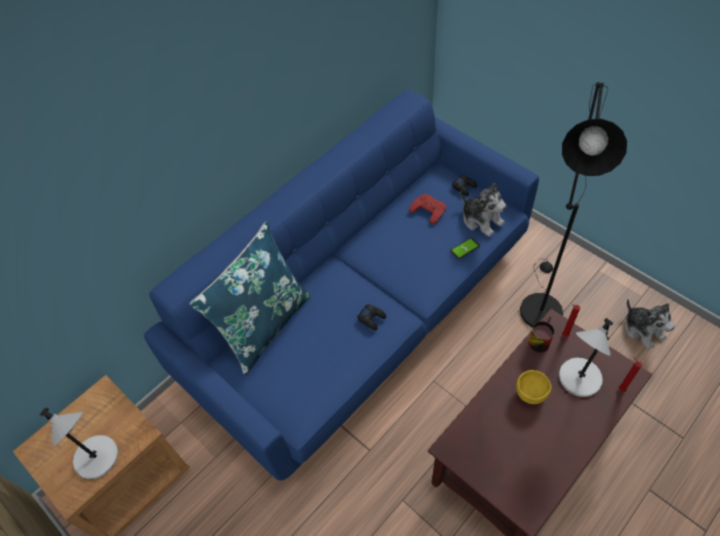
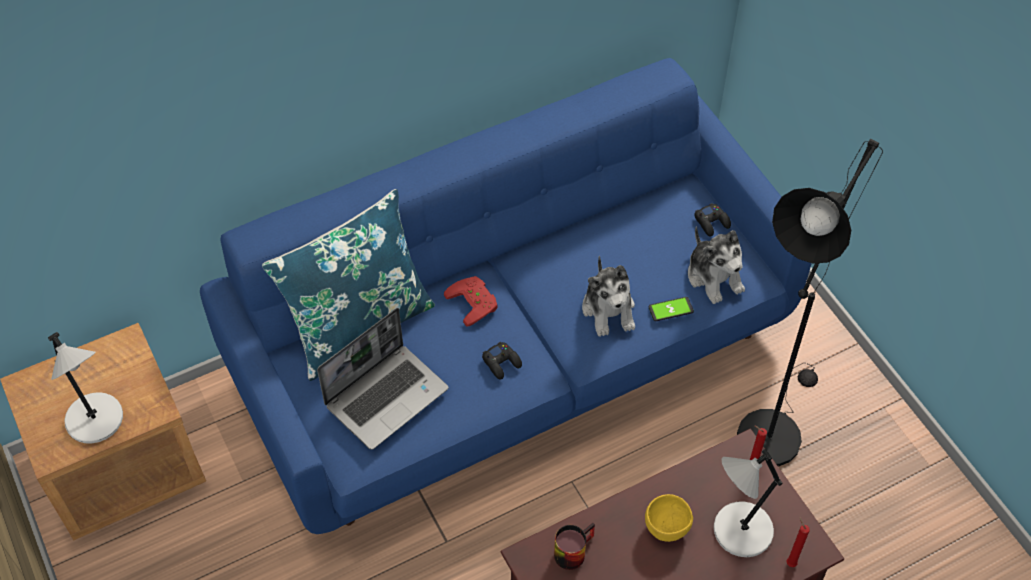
camera: 15 degrees right, 0 degrees up
(304, 367) = (387, 396): none -> laptop
(430, 209) = (647, 238): red game controller -> red game controller (475, 302)
(538, 339) = (712, 462): mug -> mug (571, 549)
(643, 330) = (906, 512): plush toy -> plush toy (609, 309)

